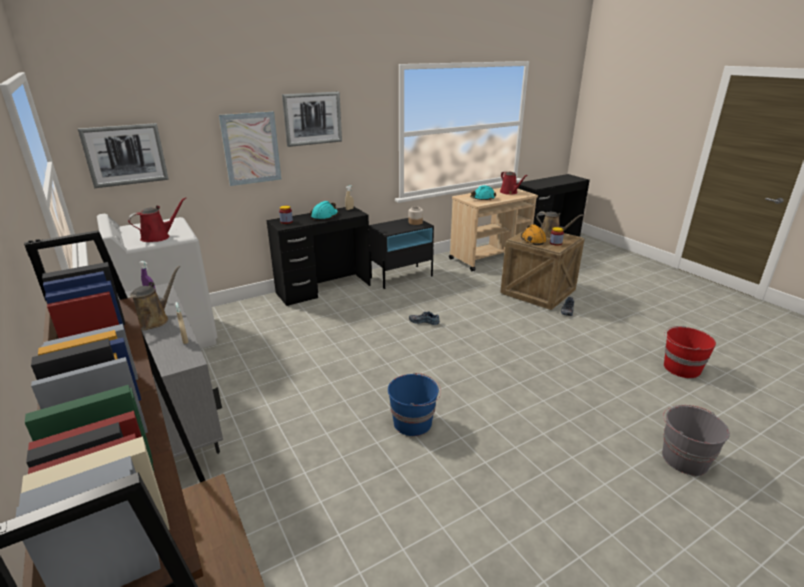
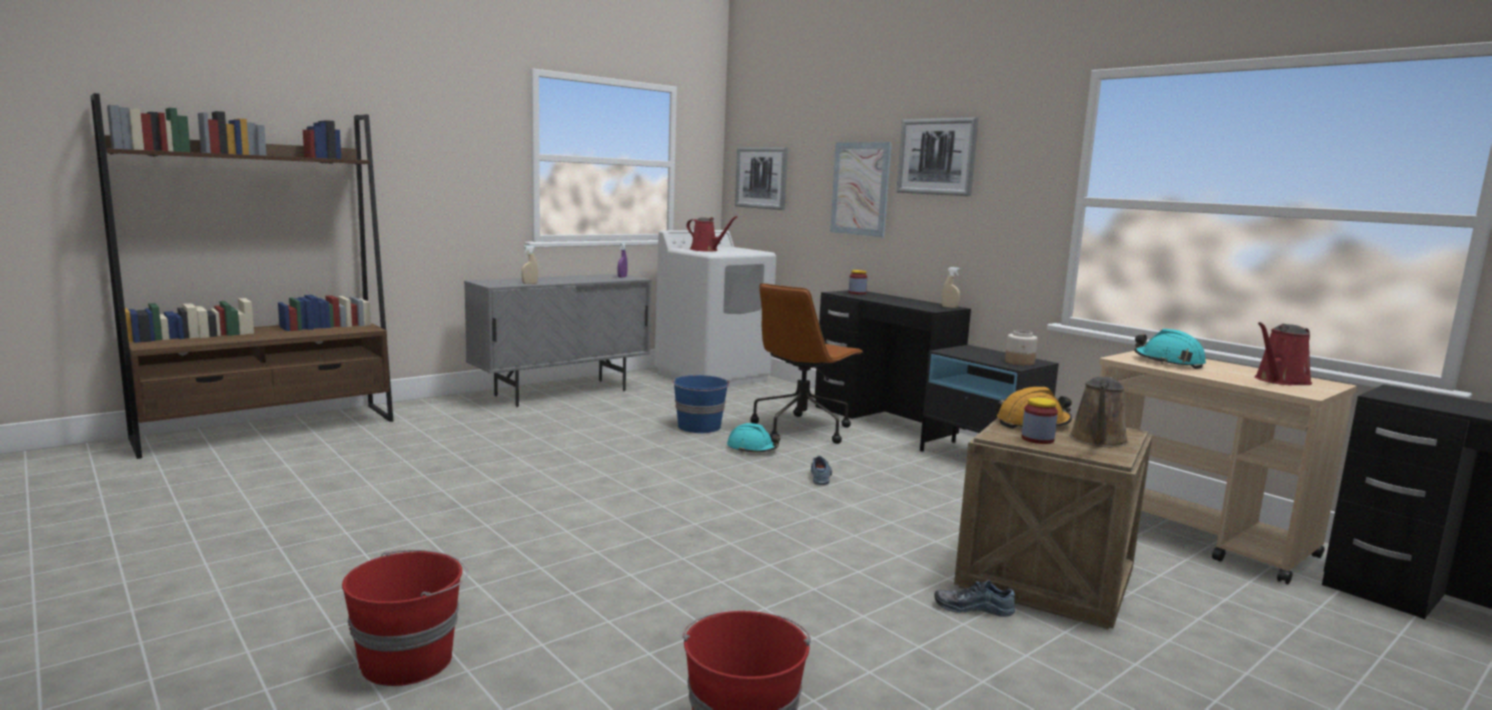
camera: 80 degrees right, 15 degrees down
(153, 320) = (569, 279): brown watering can -> none
(325, 216) = (899, 301): turquoise hard hat -> turquoise hard hat (752, 449)
(336, 316) = (801, 429): none -> brown office chair
(413, 422) = (550, 472): blue bucket -> blue bucket (699, 427)
(683, 458) = (409, 660): grey bucket -> red bucket

